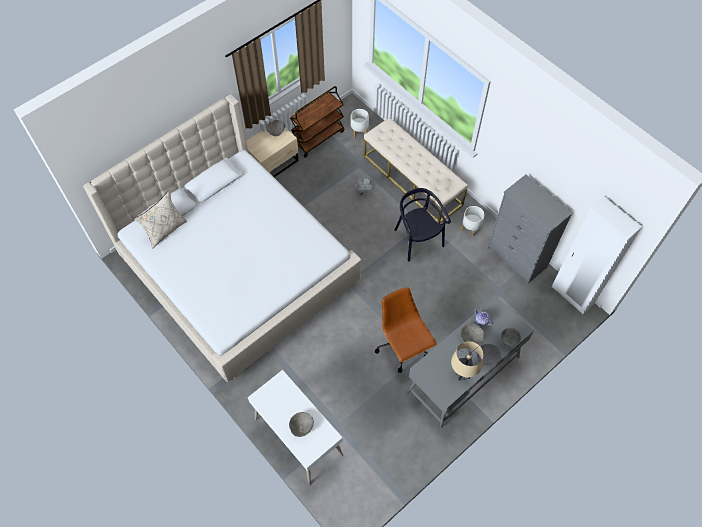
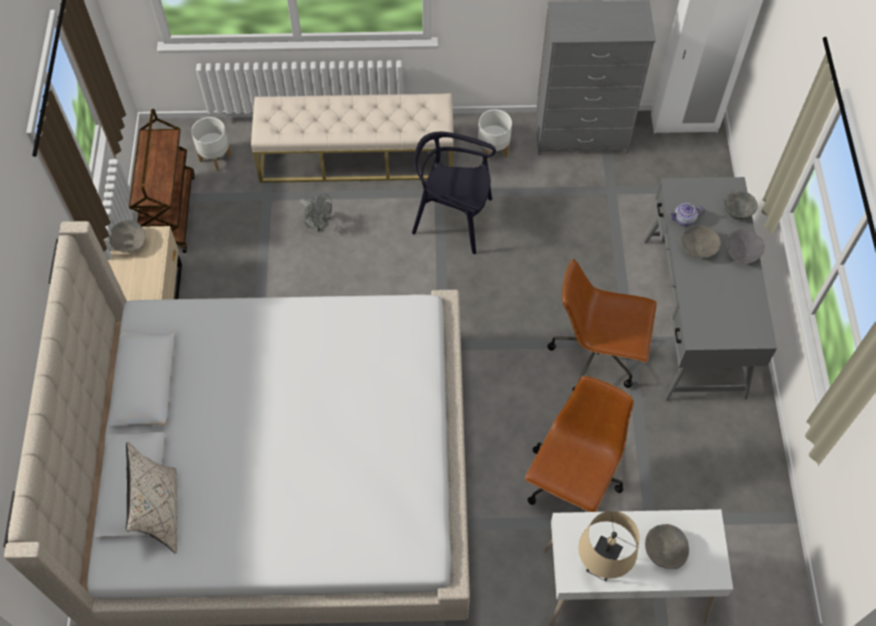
camera: 50 degrees left, 0 degrees up
(329, 381) = (571, 483): none -> brown office chair
(462, 374) = (743, 297): beige table lamp -> beige table lamp (600, 567)

